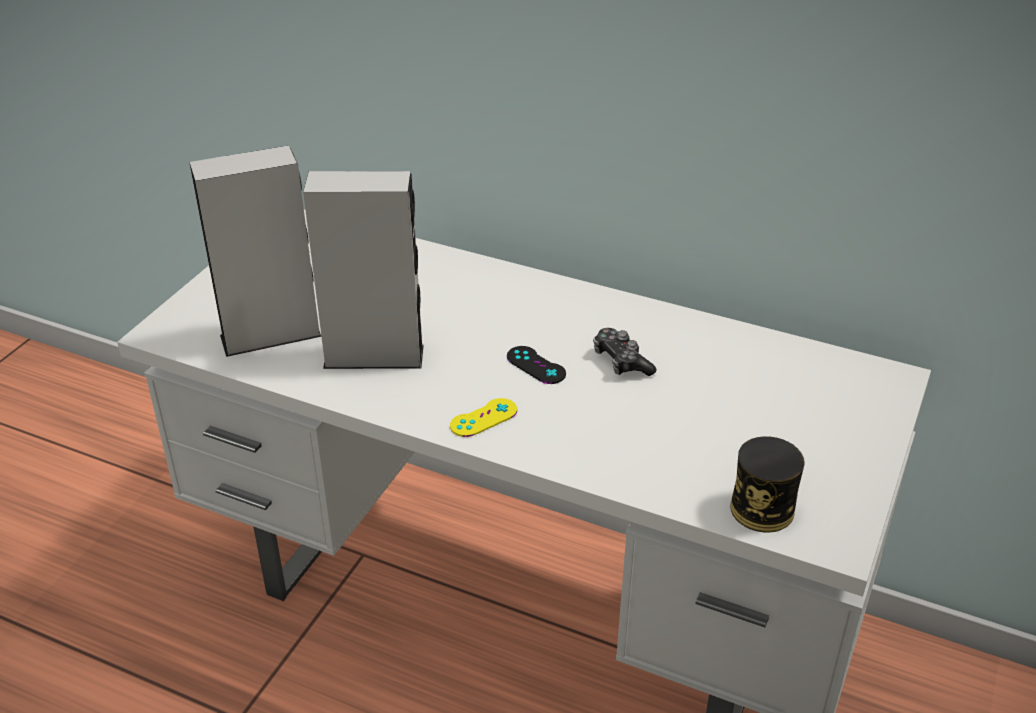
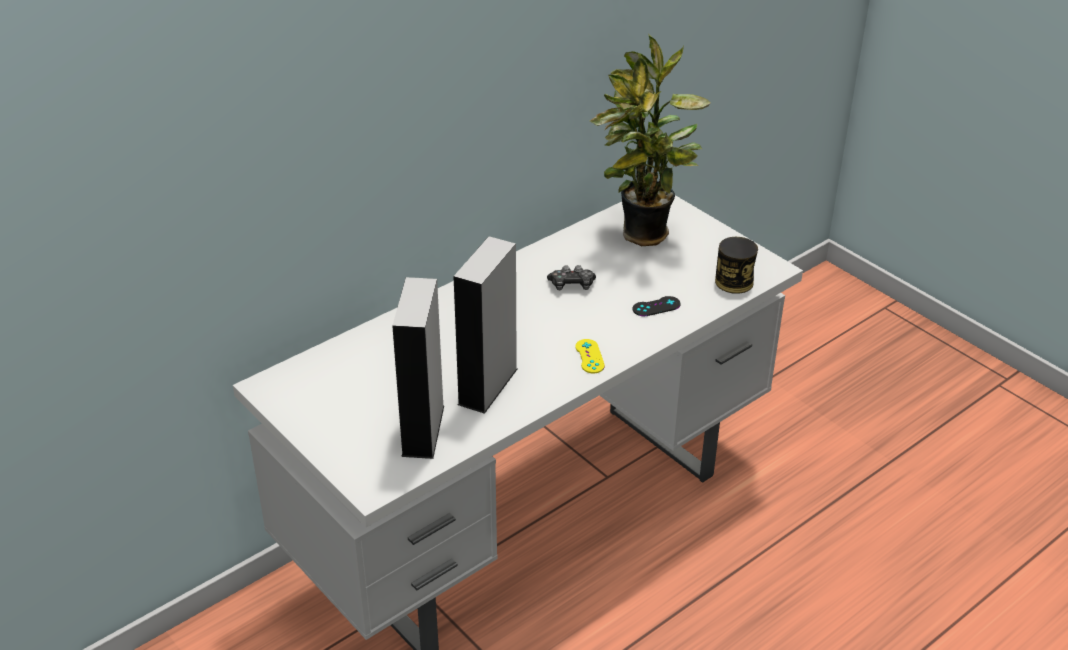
camera: 65 degrees left, 0 degrees up
(536, 365) = (551, 319): black game controller -> black game controller (656, 306)
(787, 391) = (643, 237): none -> potted plant

